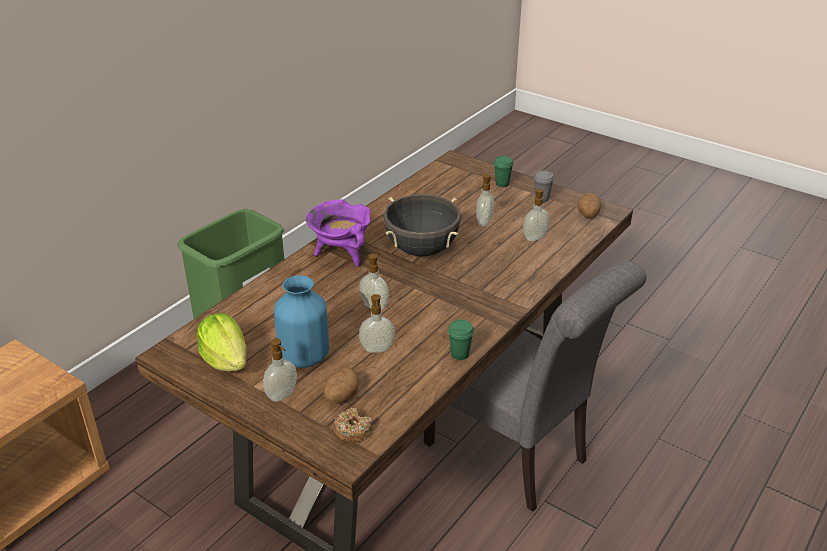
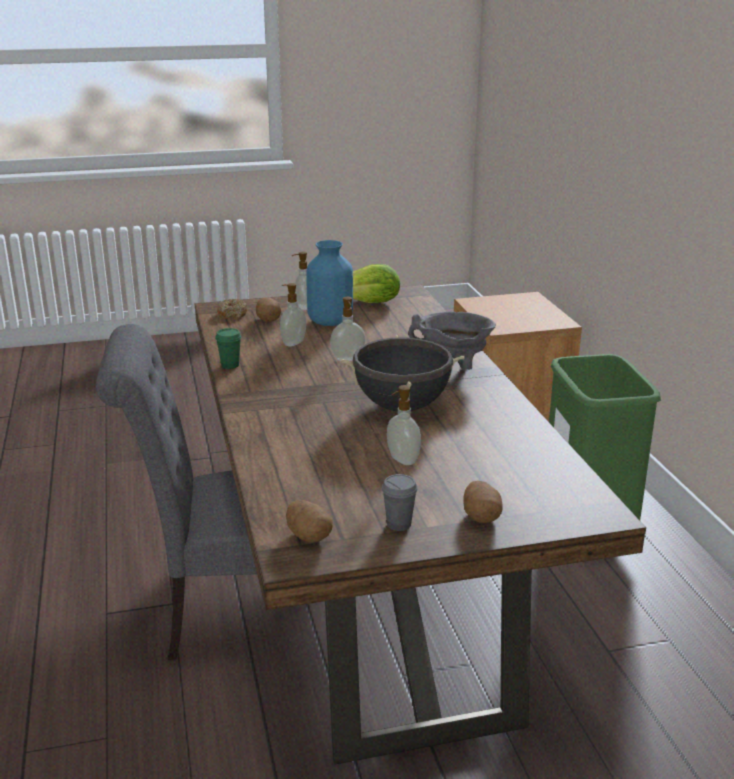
camera: 130 degrees right, 10 degrees down
(341, 254) = (452, 372): purple cooking pot -> grey cooking pot
(502, 184) = (481, 516): green cup -> potato
(534, 237) = (324, 473): soap dispenser -> none

